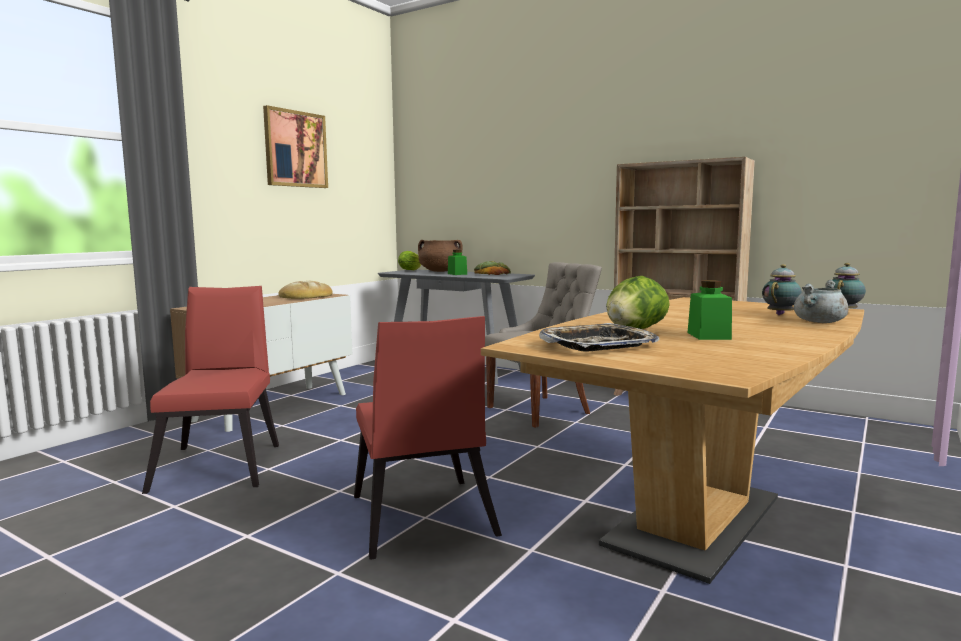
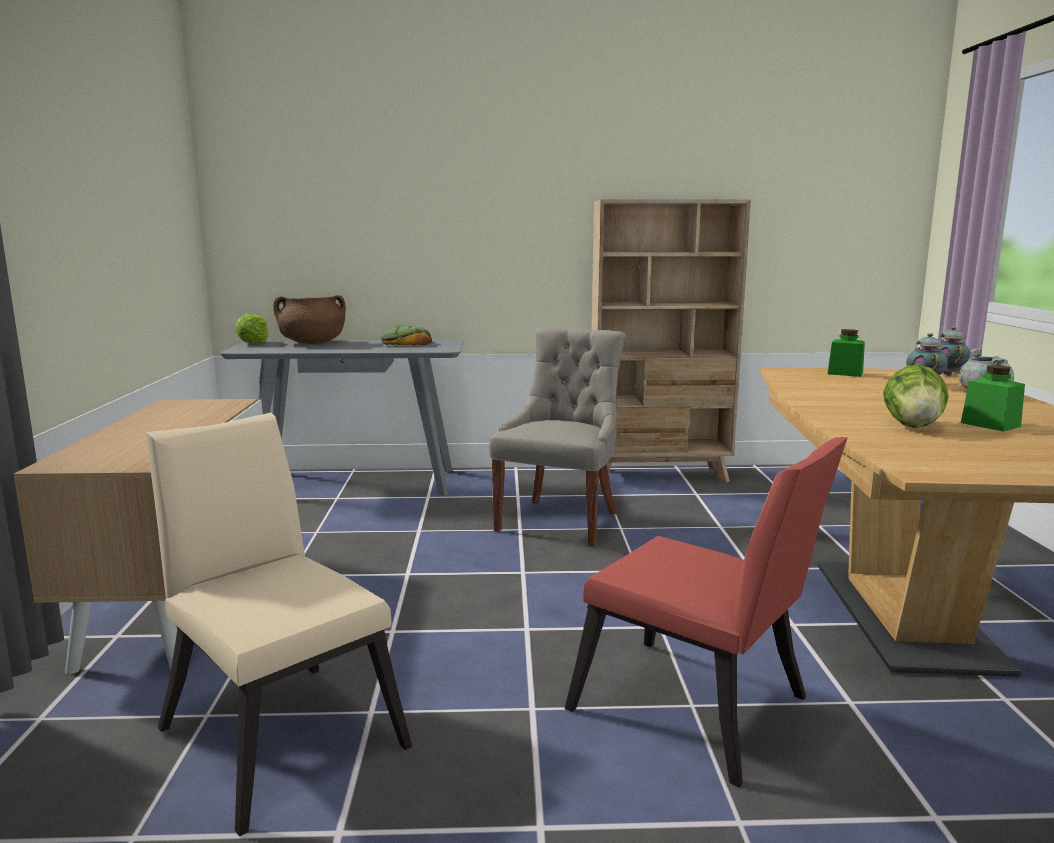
camera: 35 degrees left, 5 degrees up
(222, 463) = (279, 729): red chair -> beige chair
(295, 149) = (97, 148): picture -> none
(305, 296) = (196, 410): bread -> none
(457, 274) = (358, 347): green jar -> green jar (845, 373)
(598, 345) = (975, 456): tray -> none

